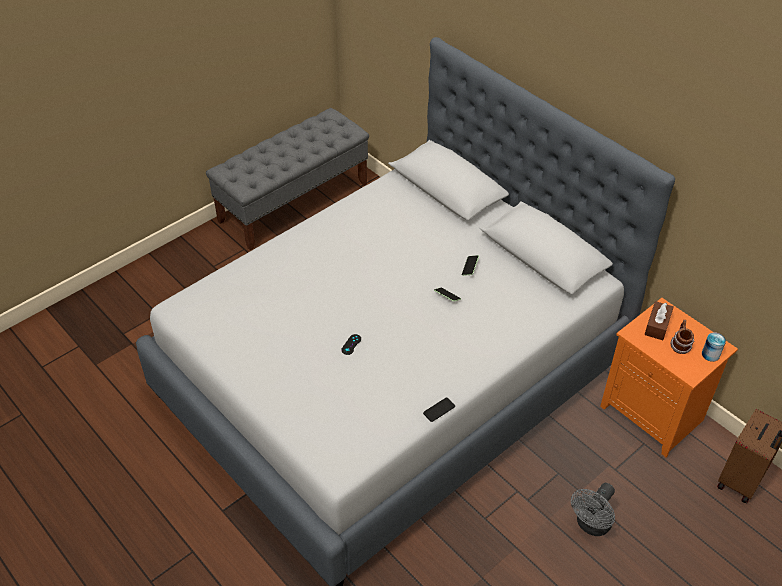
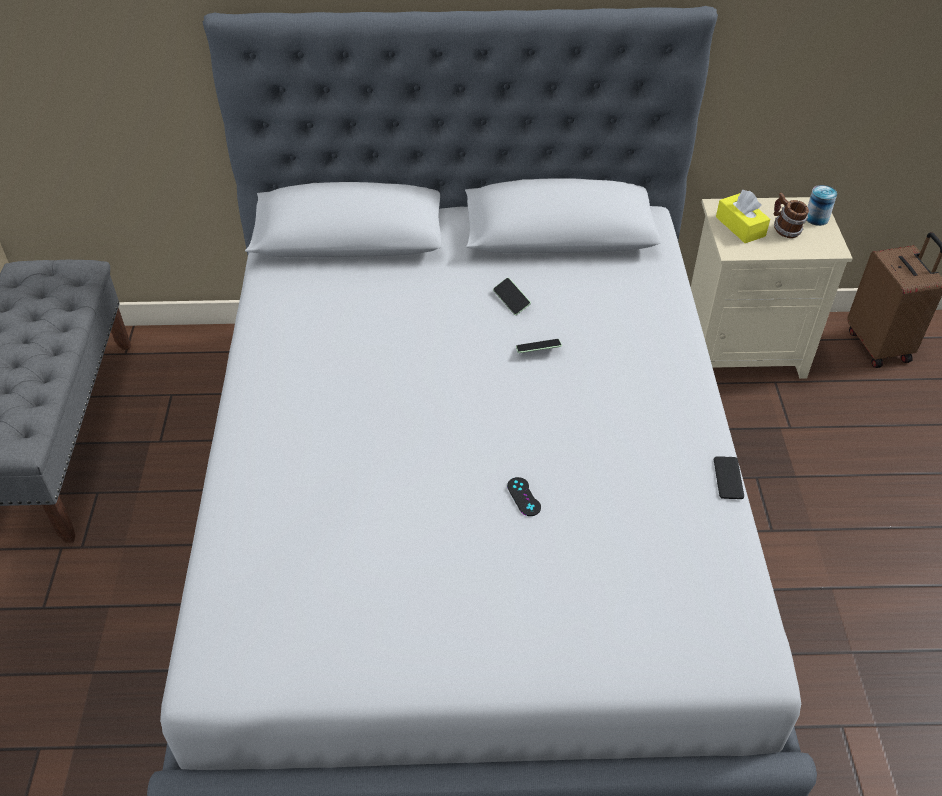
camera: 50 degrees left, 0 degrees up
(591, 525) = (849, 498): grey fan -> none
(654, 414) = (743, 348): orange nightstand -> beige nightstand
(657, 325) = (740, 226): brown tissue box -> yellow tissue box

